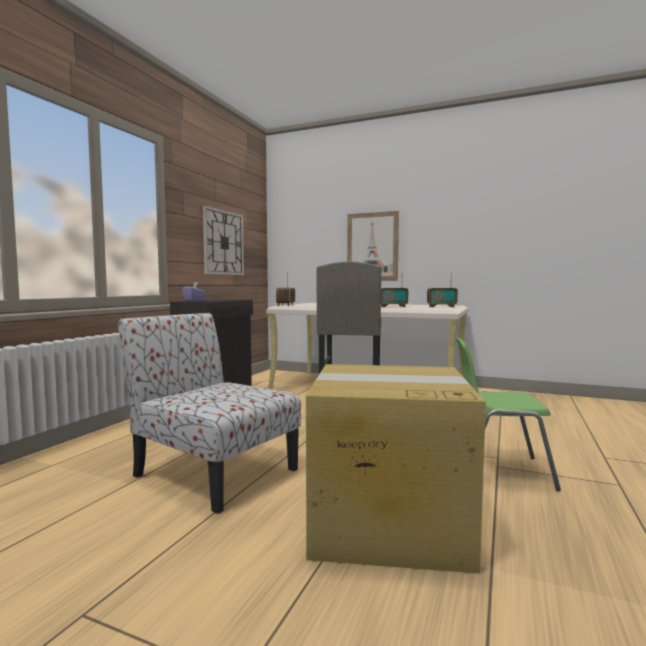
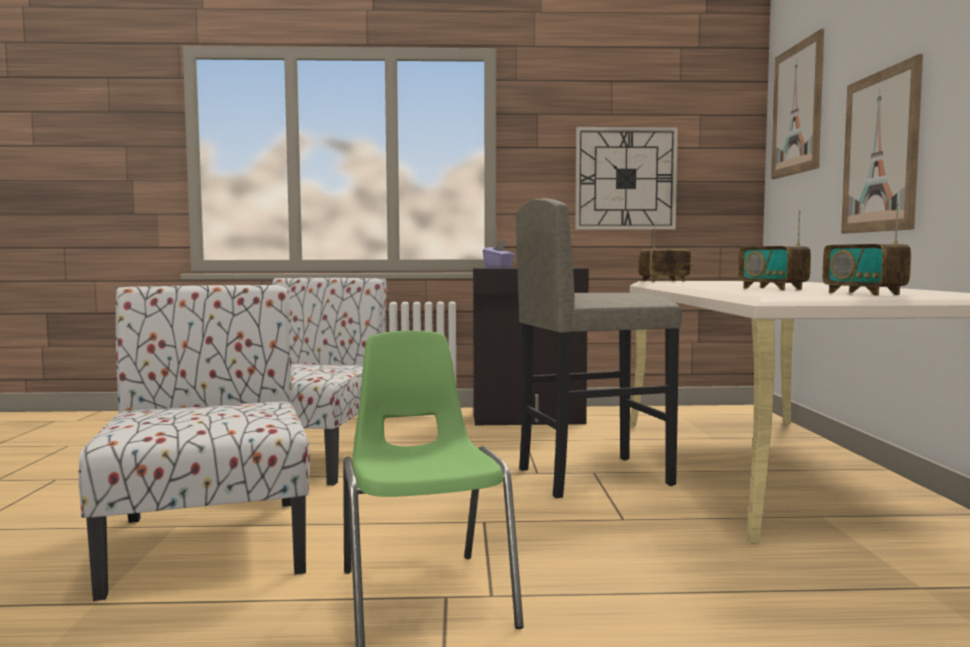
camera: 65 degrees right, 0 degrees up
(301, 217) = (797, 109): none -> picture
(386, 520) = (209, 541): cardboard box -> chair

